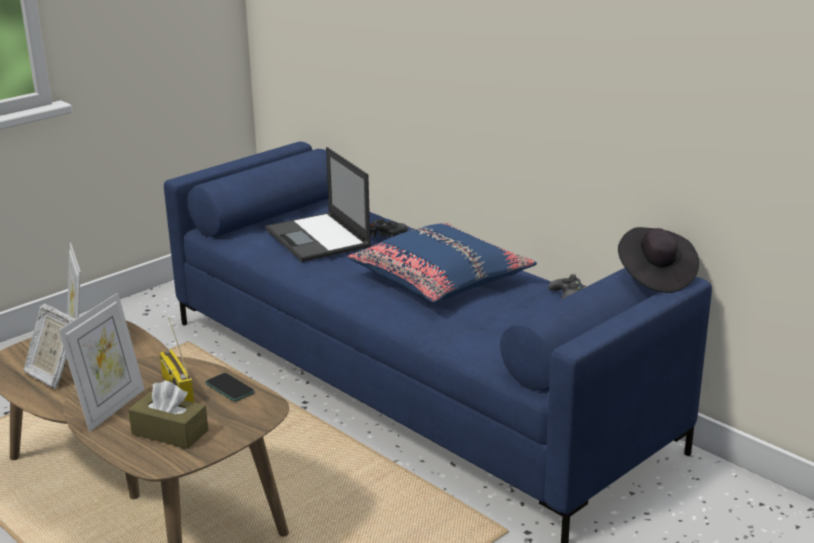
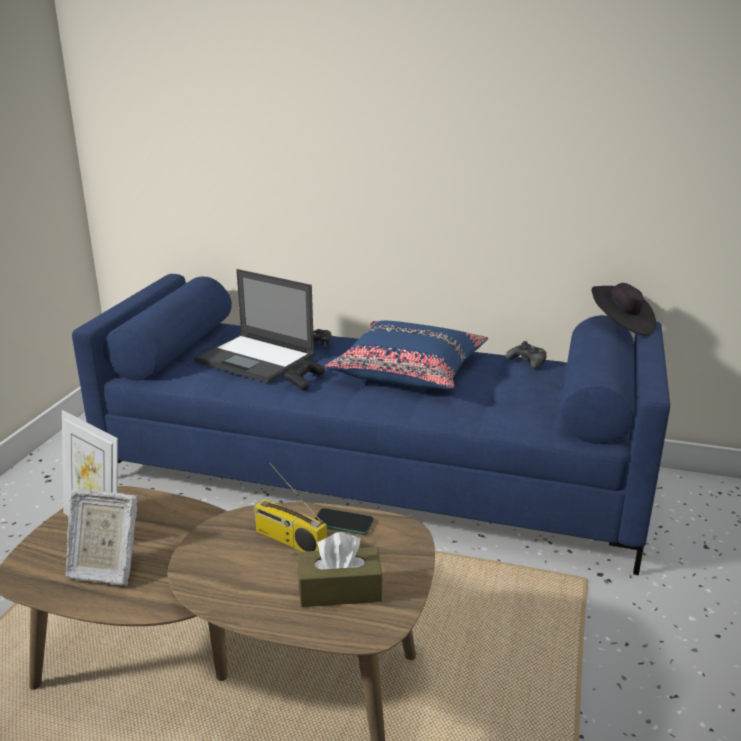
camera: 30 degrees left, 0 degrees up
(110, 408) = (241, 585): picture frame -> none
(334, 267) = (303, 381): none -> black game controller

